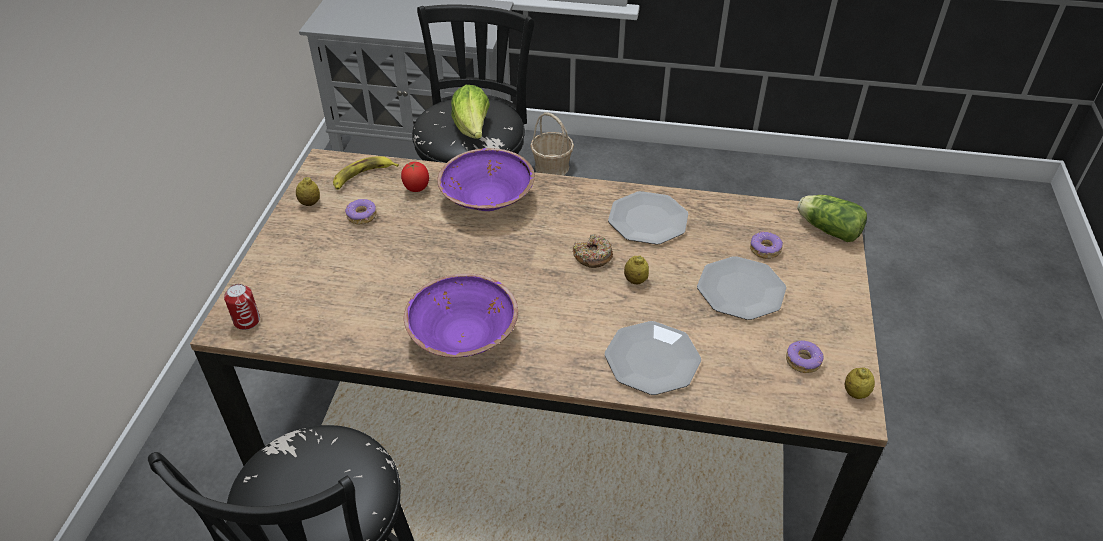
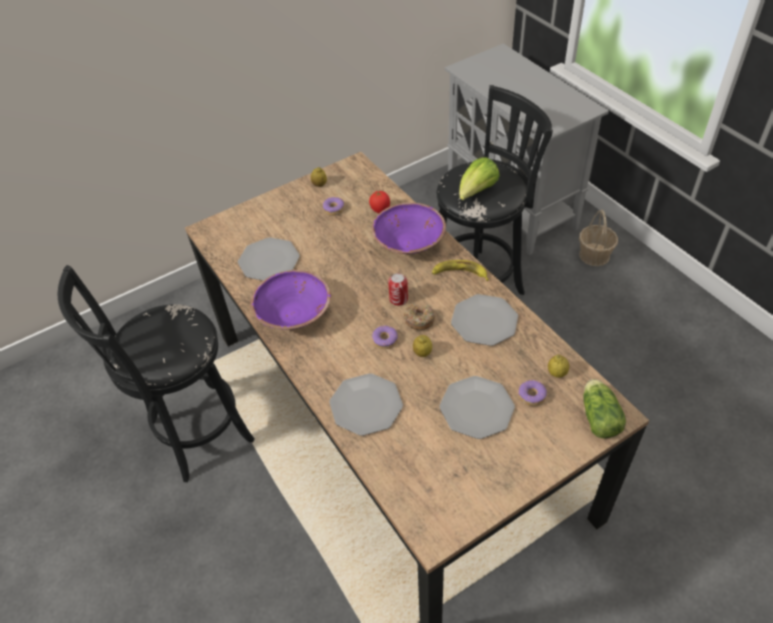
camera: 50 degrees right, 5 degrees up
(247, 321) = (217, 232): can -> can (398, 299)
(358, 307) = (269, 261): none -> plate
(363, 176) = (363, 185): banana -> banana (459, 273)
(803, 361) = (449, 481): donut -> donut (385, 340)
(855, 393) = (451, 527): lemon -> lemon (557, 373)

